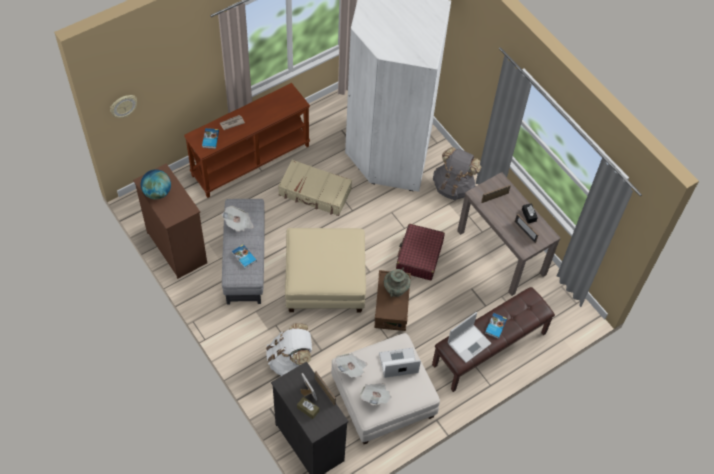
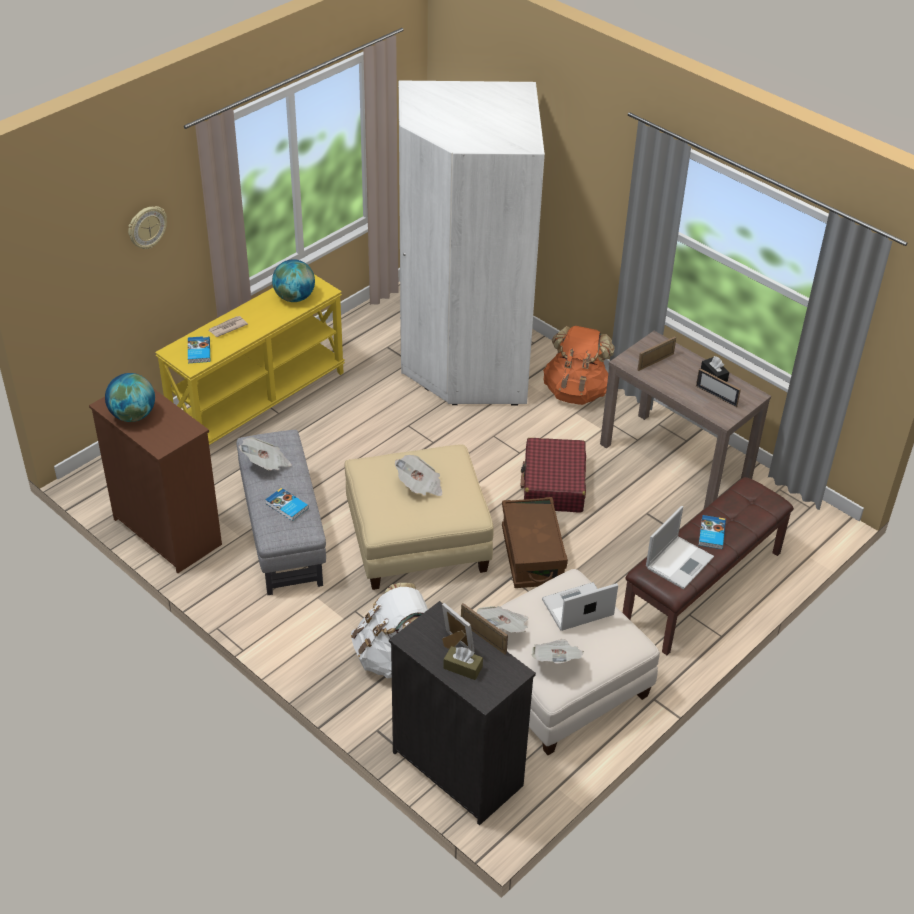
camera: 10 degrees left, 15 degrees down
(123, 106) = (58, 294): wall clock -> wall clock (146, 227)
(250, 160) = (258, 402): brown console table -> yellow console table
(279, 105) = (294, 298): none -> globe
(315, 193) = (369, 429): beige suitcase -> none
(327, 257) = (420, 486): none -> newspaper
(396, 289) = (536, 521): turquoise vase -> none
(453, 187) = (576, 391): grey backpack -> orange backpack

